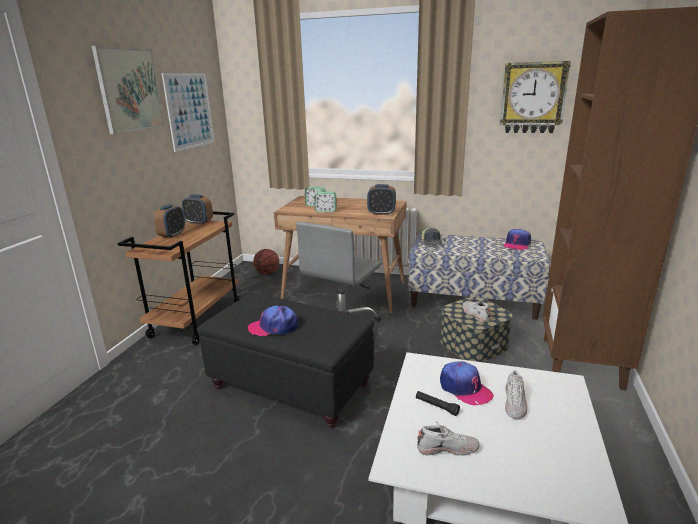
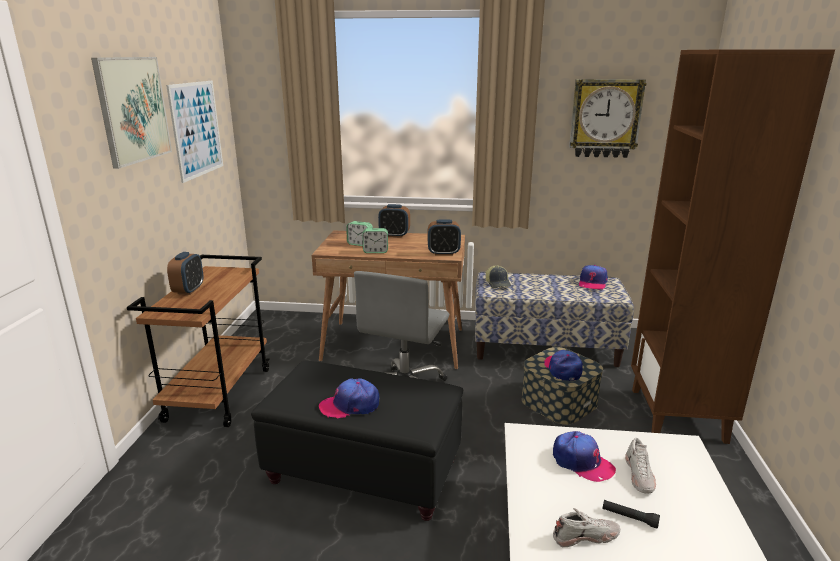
camera: 10 degrees left, 0 degrees up
(199, 222) = (216, 271): alarm clock -> alarm clock (394, 235)
(267, 273) = (291, 325): basketball -> none
(436, 406) = (558, 487): black flashlight -> black flashlight (629, 518)
(475, 314) = (563, 369): white shoe -> cap

